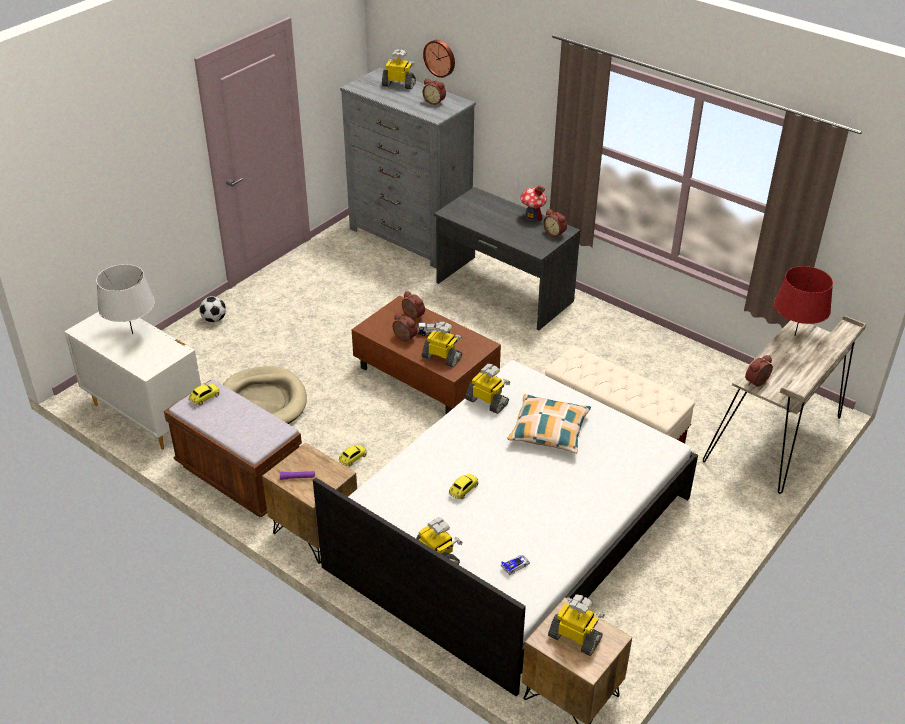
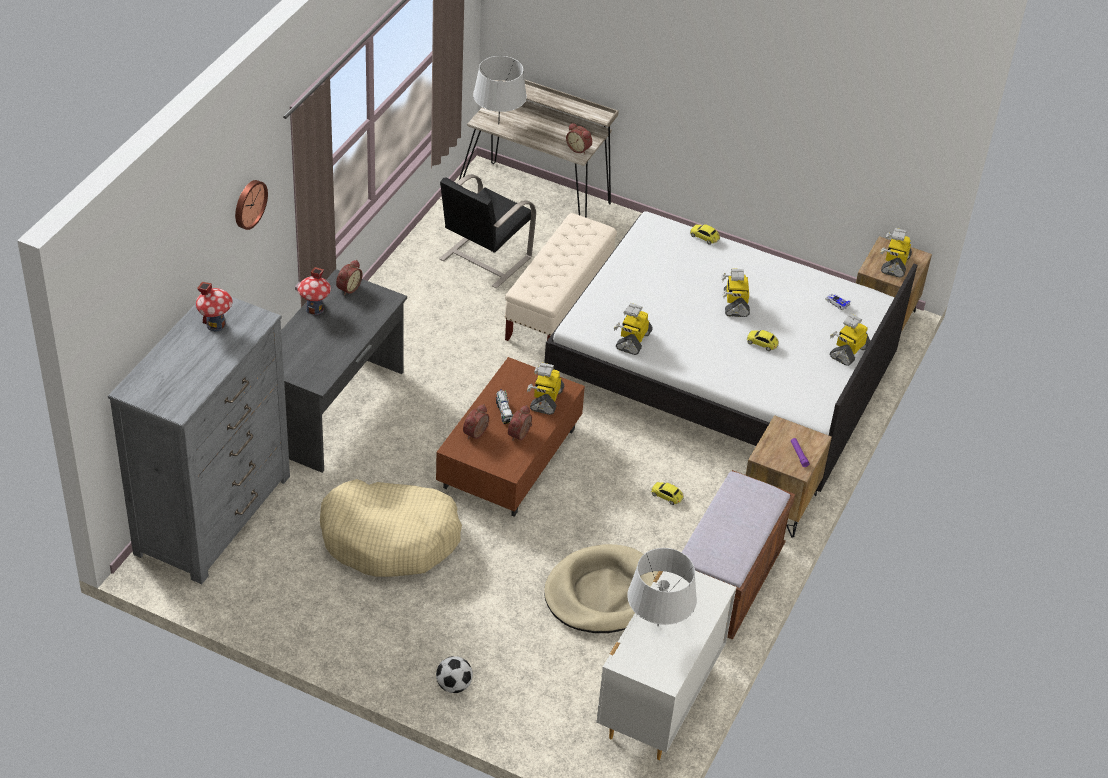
camera: 105 degrees left, 5 degrees up
(204, 398) = (714, 555): toy car -> toy car (704, 237)
(360, 306) = (390, 538): none -> beige dog bed
(399, 84) = (166, 365): toy robot -> toy robot (735, 304)
(435, 102) = (216, 324): alarm clock -> toy house
(440, 58) = (168, 290): wall clock -> wall clock (249, 203)
(549, 430) = (659, 295): pillow -> none
(686, 392) = (484, 259): none -> black chair
(794, 336) = (499, 124): red table lamp -> grey table lamp

